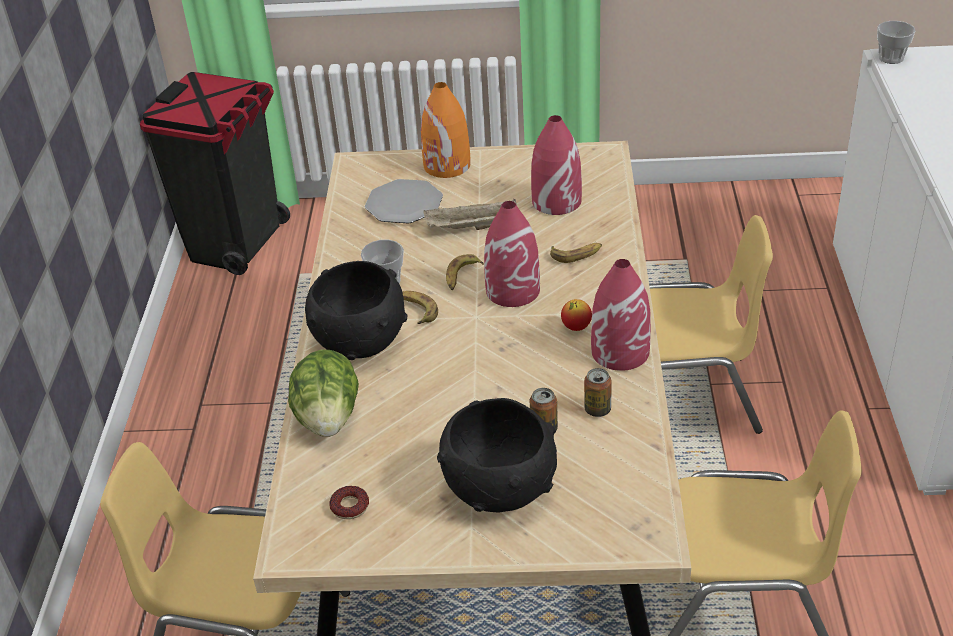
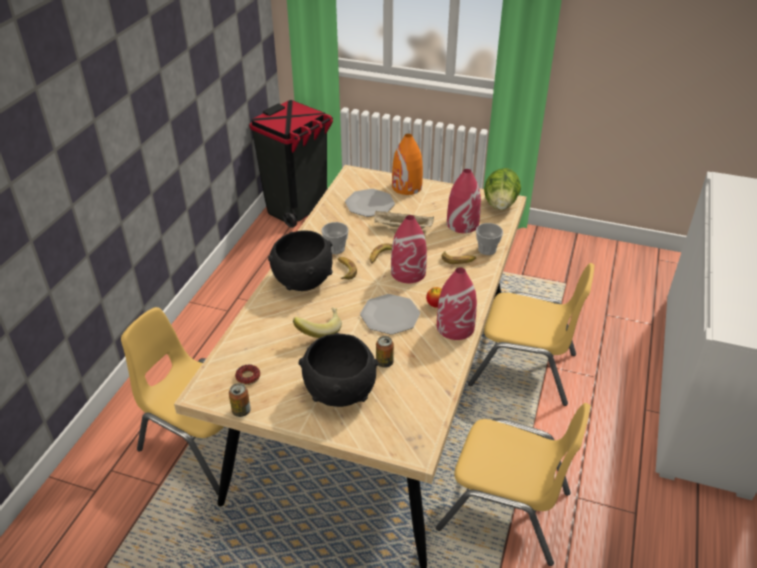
camera: 15 degrees right, 0 degrees up
(328, 418) = (262, 321): lettuce -> lettuce (500, 204)
(422, 407) = (319, 330): none -> banana
(517, 359) = (390, 315): none -> plate
(597, 409) = (423, 359): can -> can (241, 411)
(891, 58) = (723, 180): cup -> cup (487, 249)

